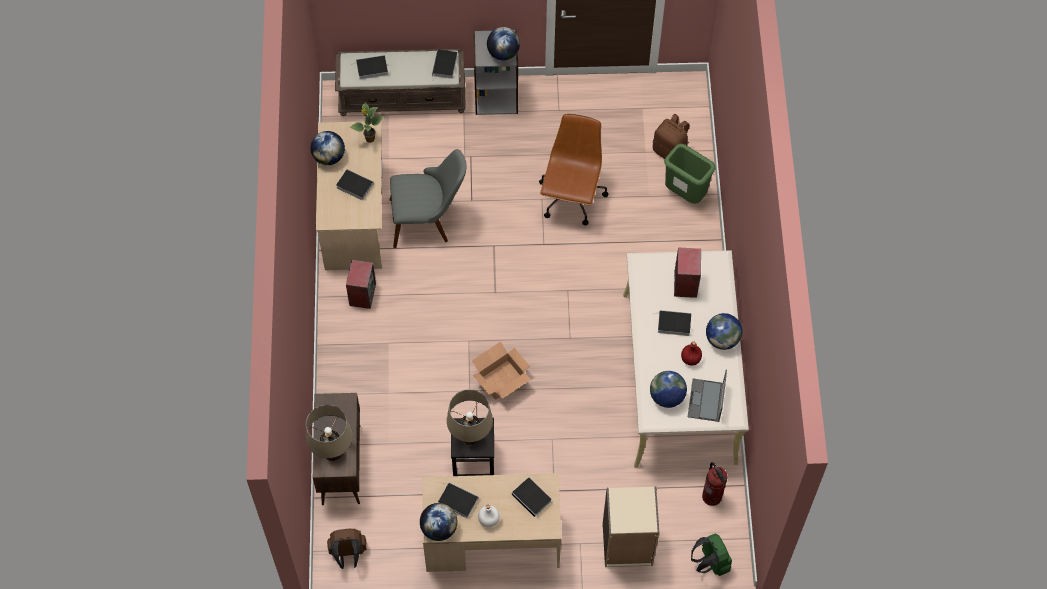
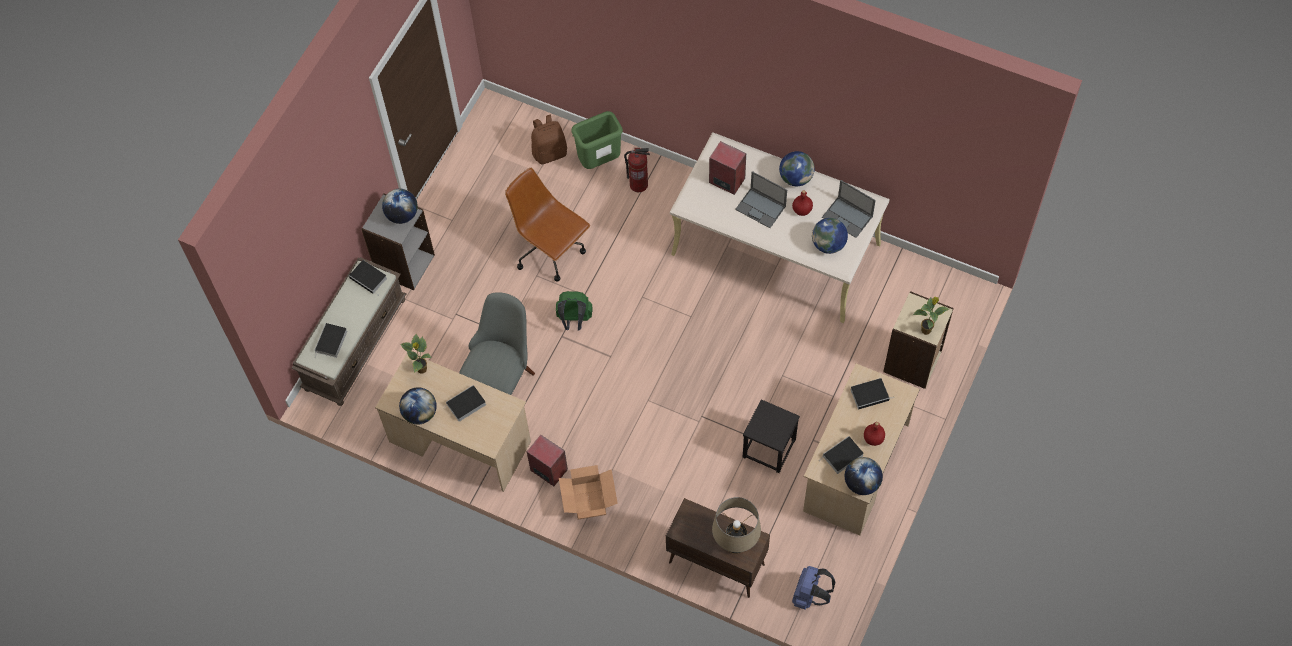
camera: 60 degrees left, 0 degrees up
(348, 554) = (810, 595): brown backpack -> blue backpack
(470, 437) = (770, 426): beige table lamp -> none
(488, 520) = (873, 439): white bottle -> red bottle
(501, 379) = (701, 391): cardboard box -> cardboard box (588, 500)
(622, 517) = (926, 329): none -> potted plant
(673, 324) = (761, 208): book -> laptop
(710, 562) = (960, 306): green backpack -> green backpack (574, 320)
(712, 496) = (900, 276): fire extinguisher -> fire extinguisher (638, 184)

